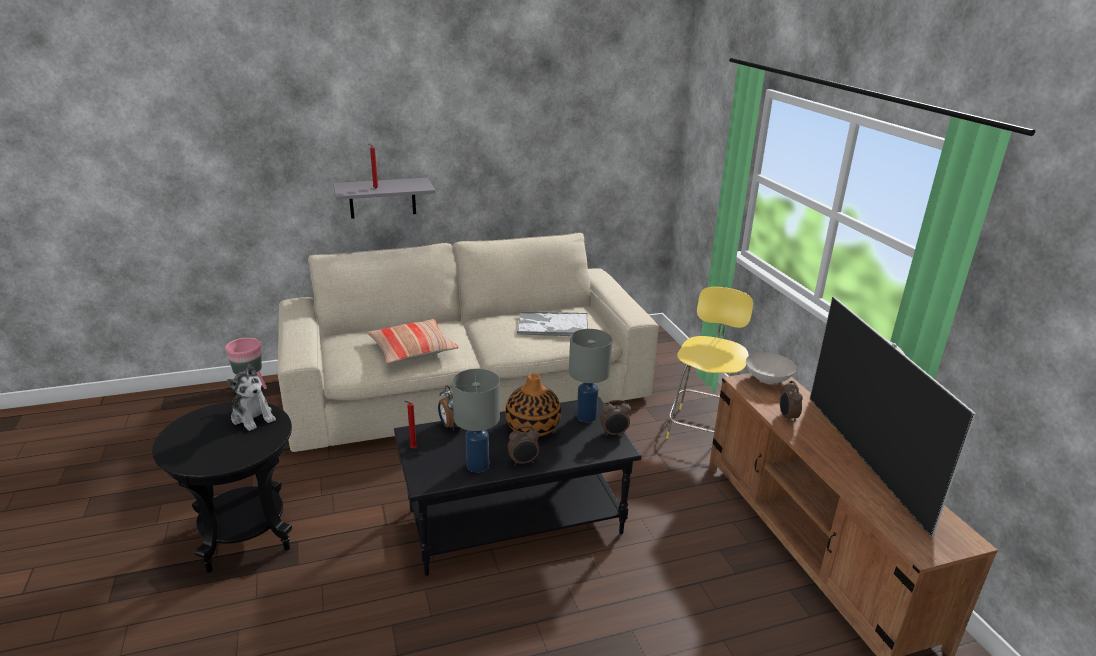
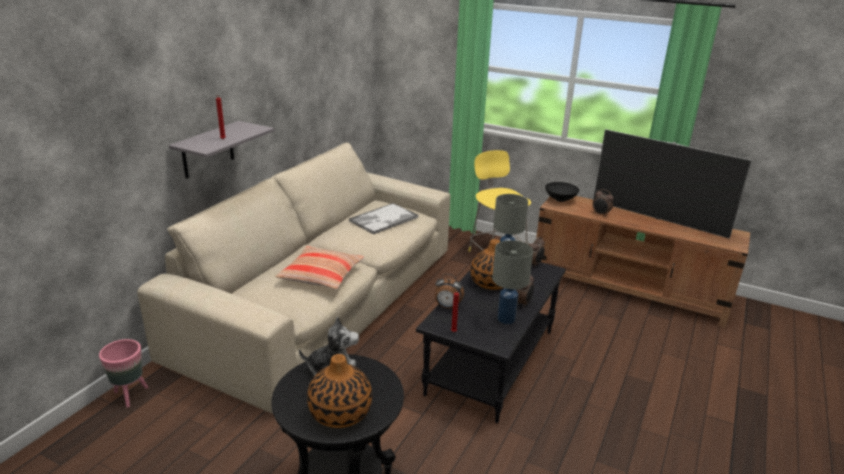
camera: 45 degrees left, 0 degrees up
(199, 447) = (340, 412): none -> vase
(768, 380) = (561, 200): white bowl -> black bowl

